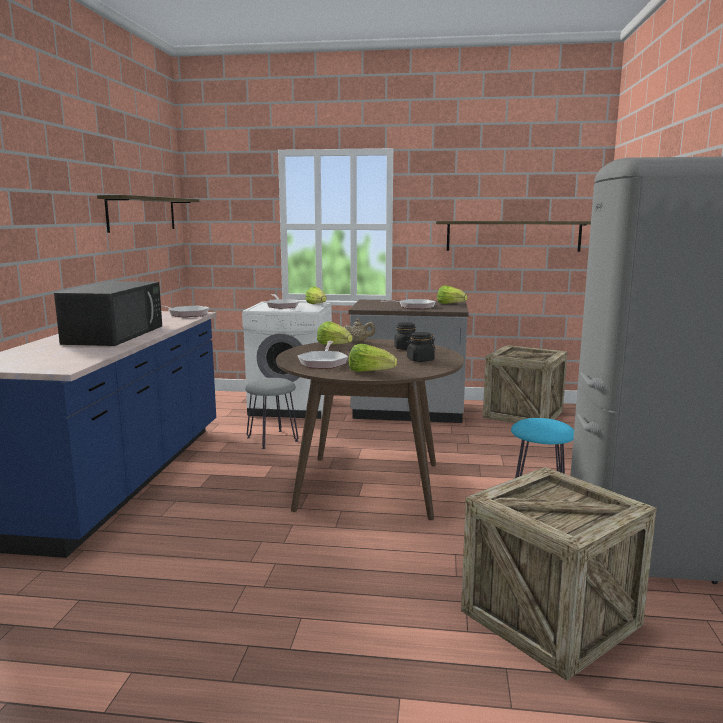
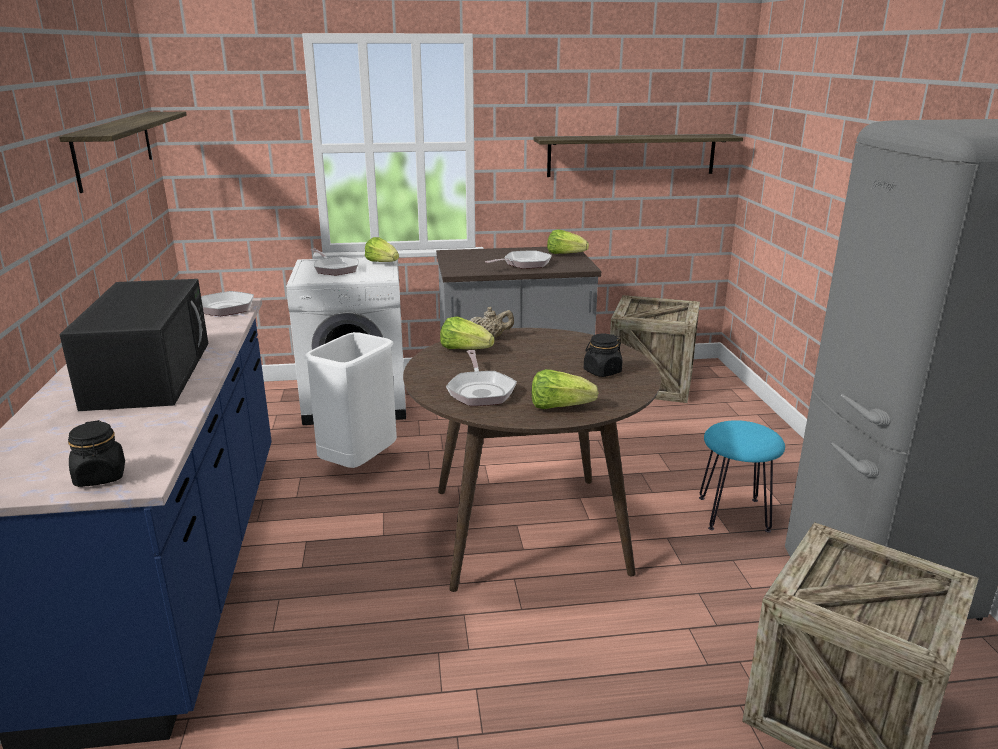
camera: 15 degrees left, 10 degrees up
(272, 439) = (359, 464): grey stool -> white trash can
(405, 348) = (563, 347): black jar -> black jar (100, 476)

